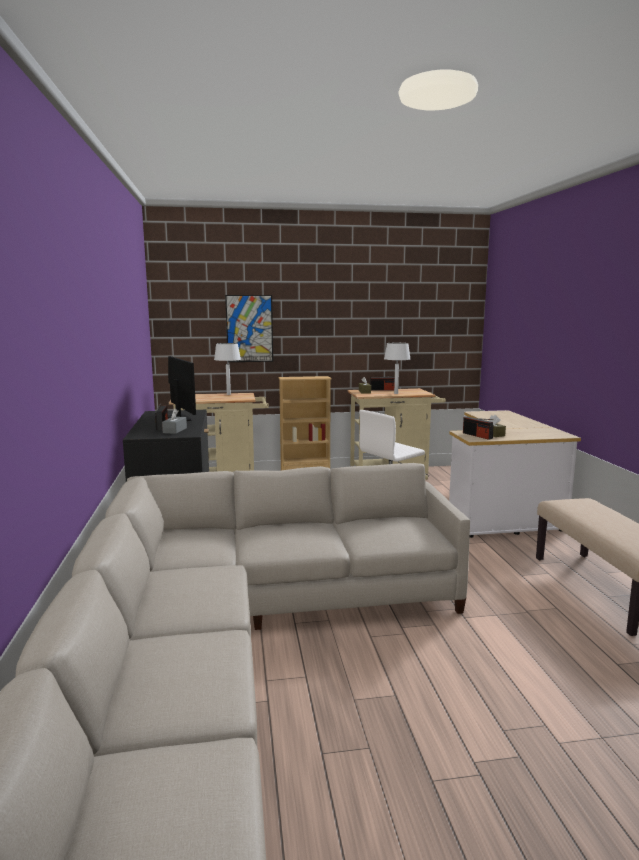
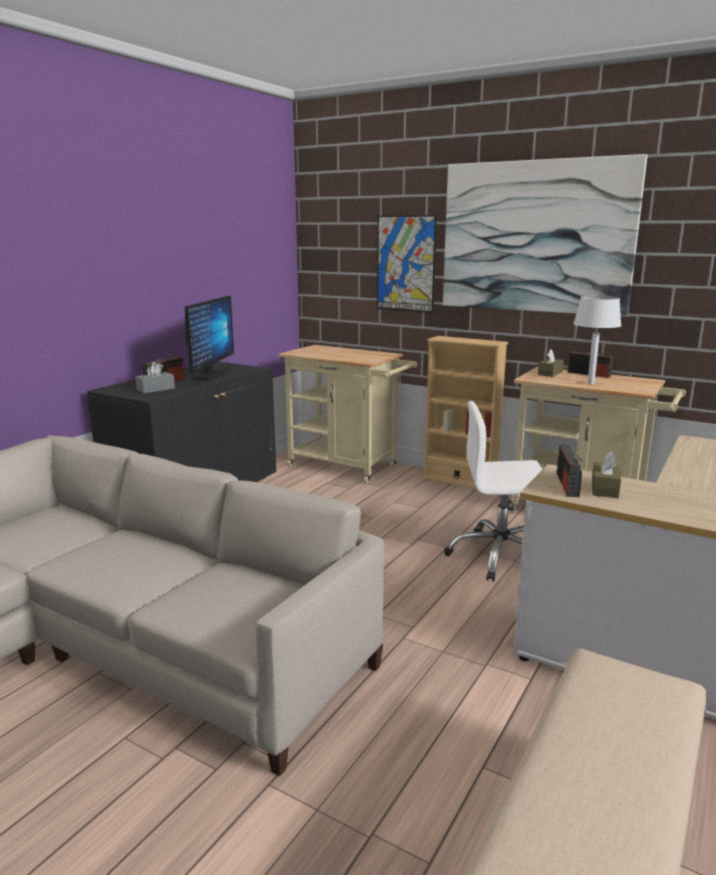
camera: 40 degrees right, 5 degrees up
(228, 394) = (367, 352): white table lamp -> none
(340, 309) = (535, 237): none -> picture

